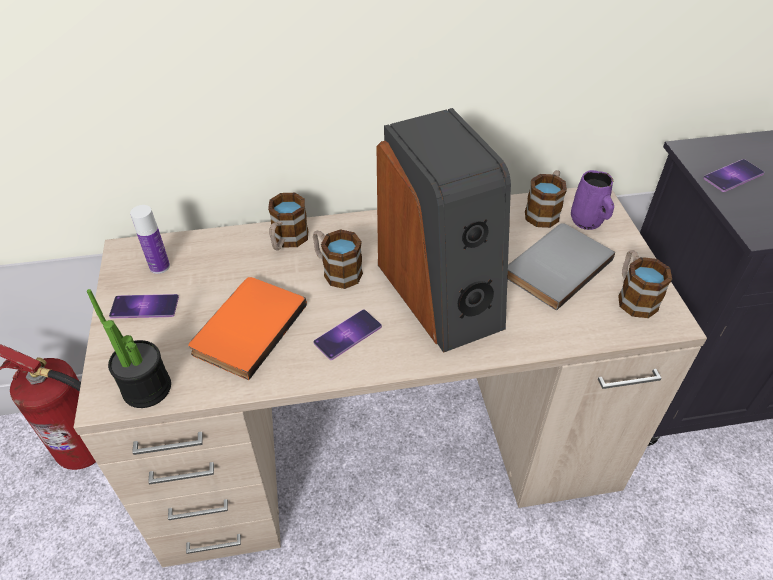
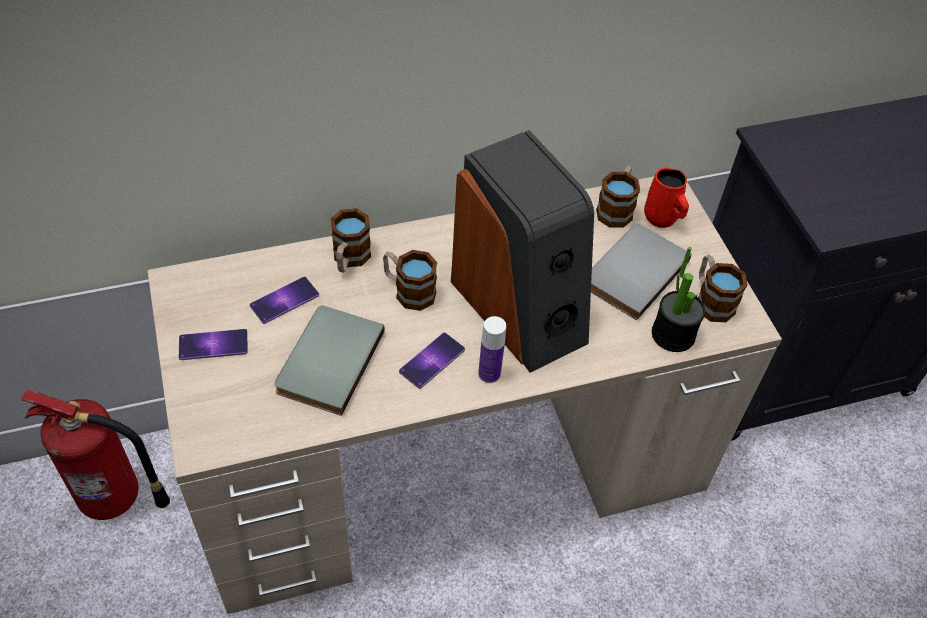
camera: 10 degrees left, 5 degrees up
(147, 388) = (239, 432): potted plant -> potted plant (673, 334)
(159, 266) = (217, 298): bottle -> bottle (489, 374)
(246, 328) = (326, 361): orange book -> grey book
(587, 222) = (661, 218): purple mug -> red mug
(733, 176) = (805, 167): phone -> phone (284, 300)

